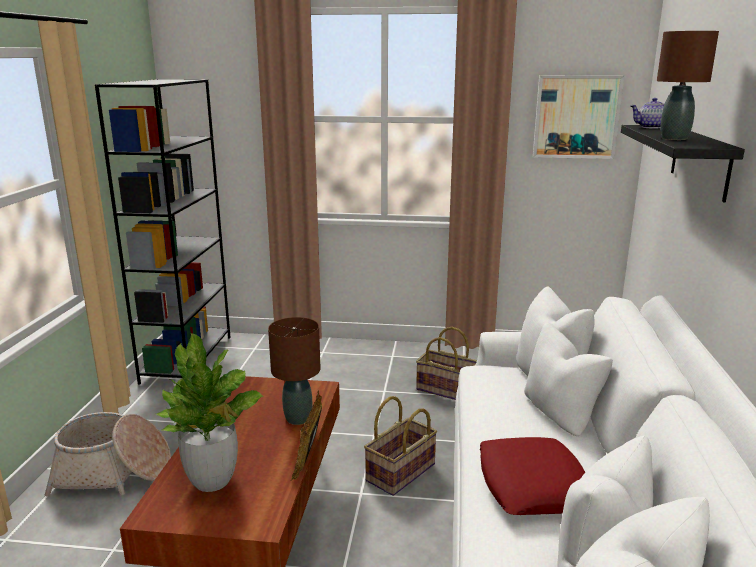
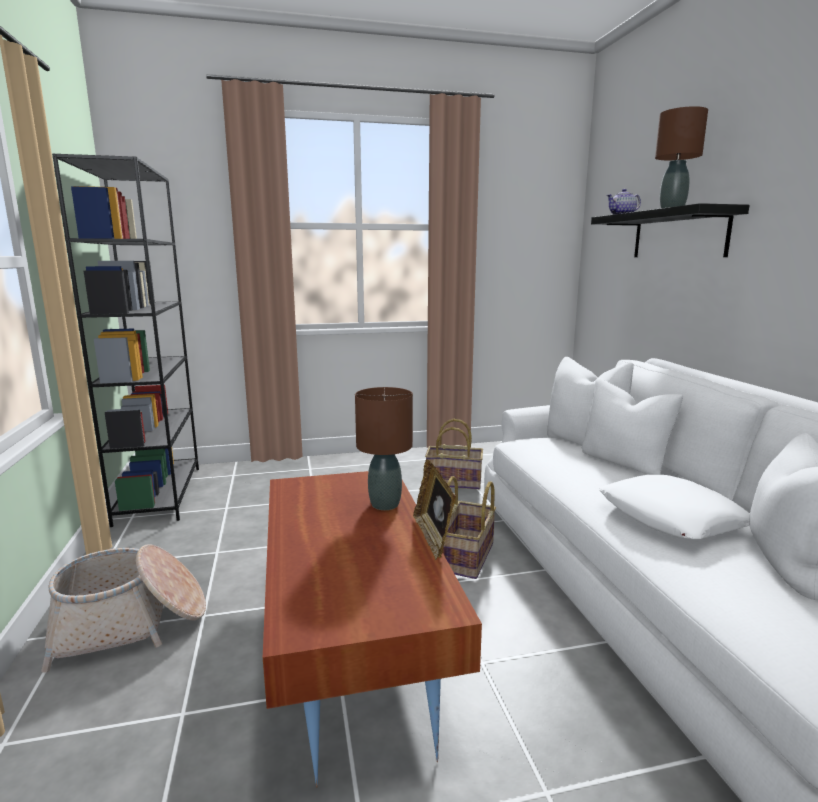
camera: 20 degrees left, 5 degrees down
(212, 481) = (342, 579): potted plant -> none
(533, 485) = (671, 517): red pillow -> white pillow
(576, 117) = (529, 224): picture -> none

